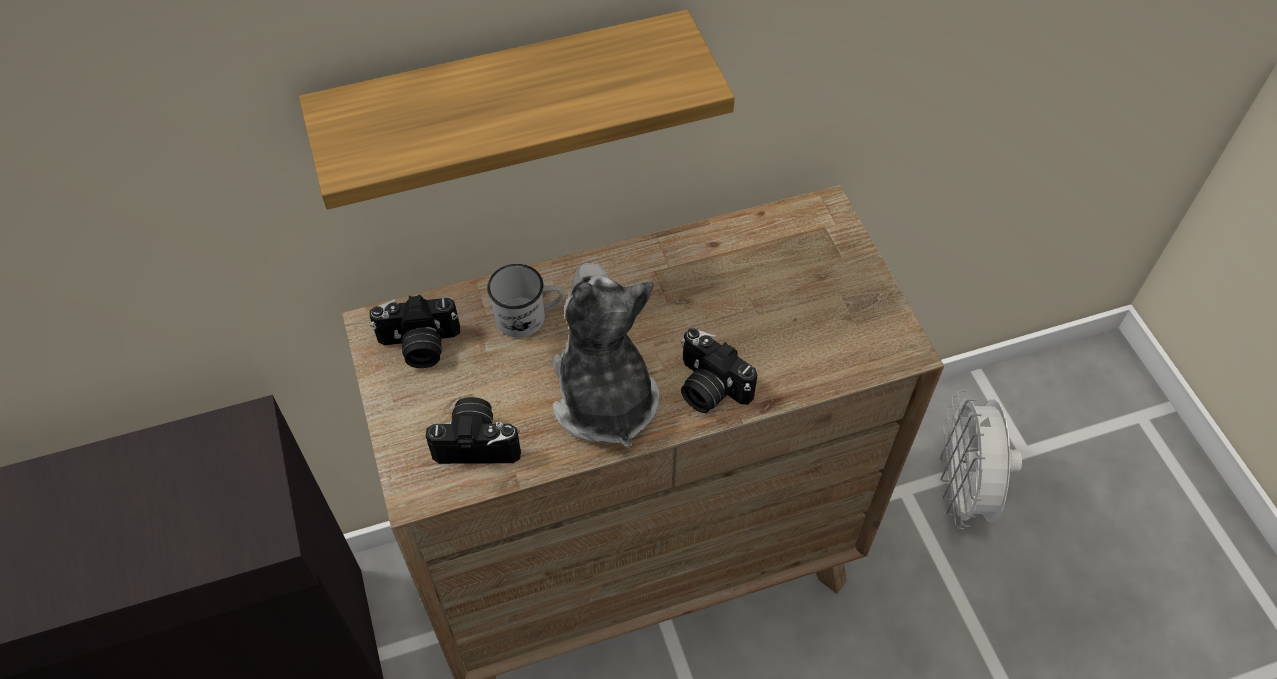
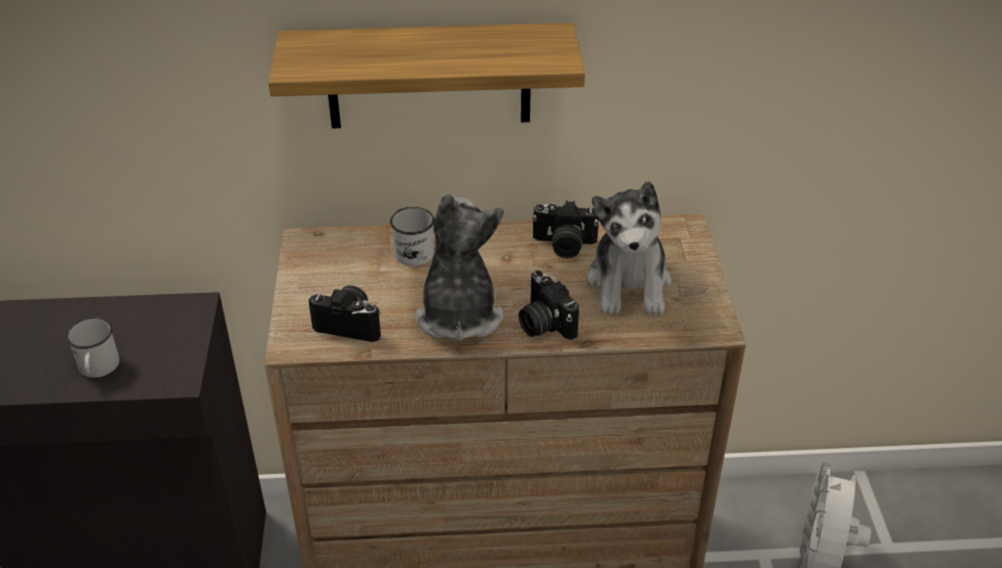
camera: 15 degrees right, 15 degrees down
(157, 545) = (98, 369): none -> white mug
(419, 346) = (331, 258): camera -> camera (564, 245)
(788, 306) = (629, 283): none -> plush toy

